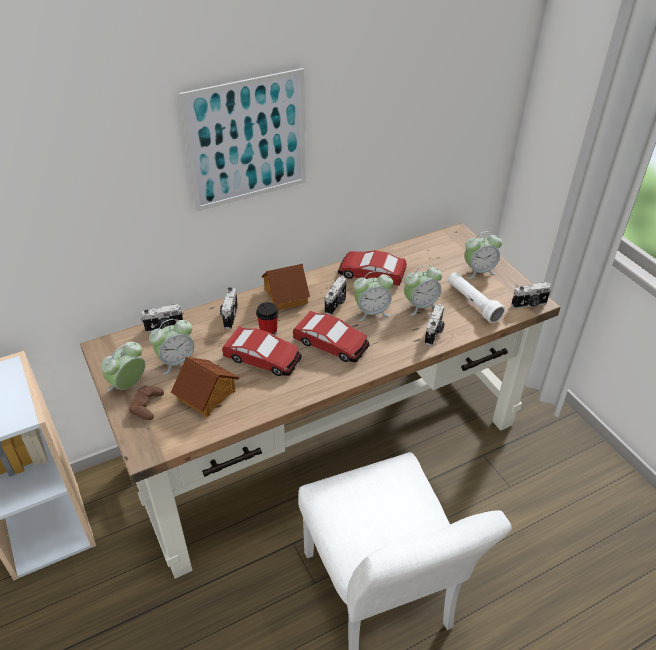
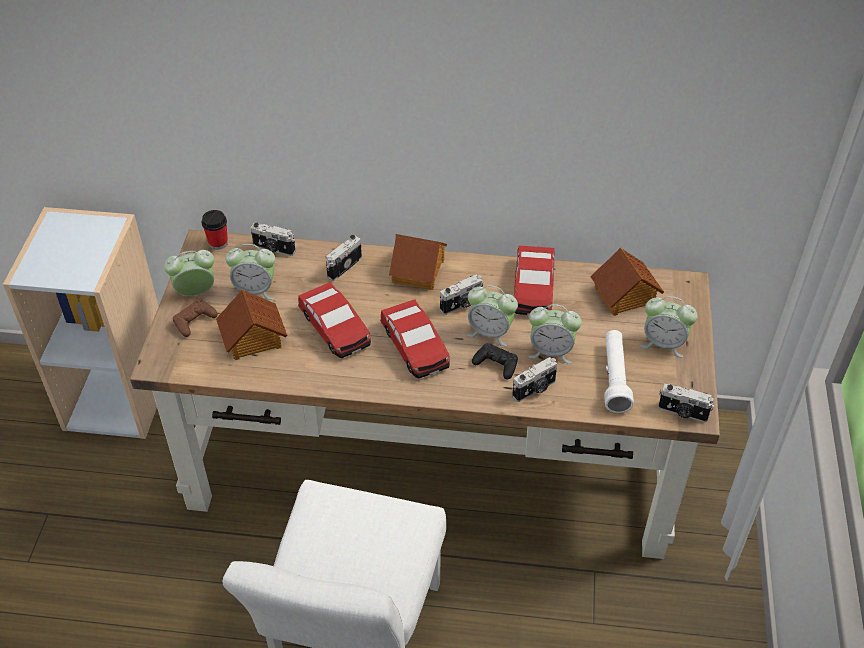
camera: 35 degrees right, 5 degrees up
(247, 141) = (401, 83): picture -> none
(268, 331) = (366, 301): cup -> cup (218, 243)
(371, 274) = (533, 288): toy car -> toy car turned 135 degrees counterclockwise
(395, 329) = (496, 364): none -> black game controller
(430, 255) = (624, 296): none -> toy house

